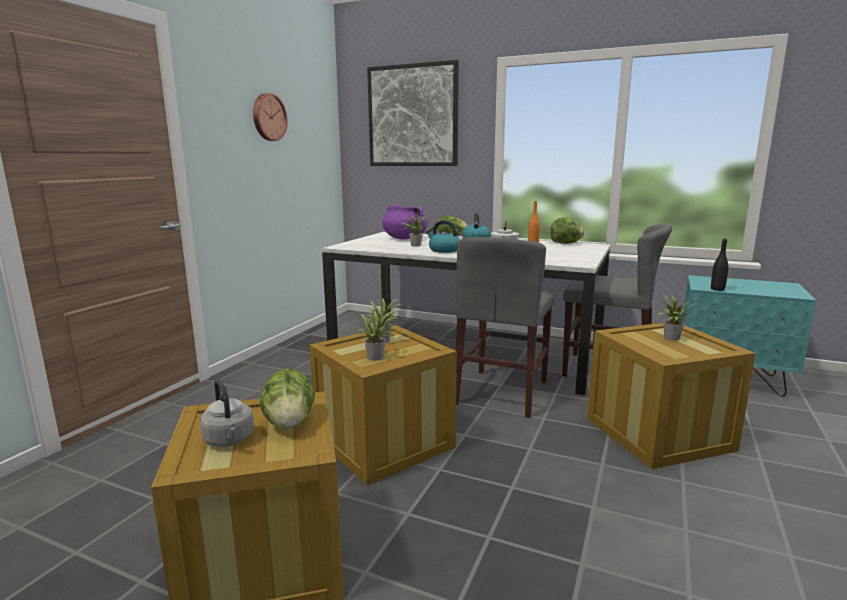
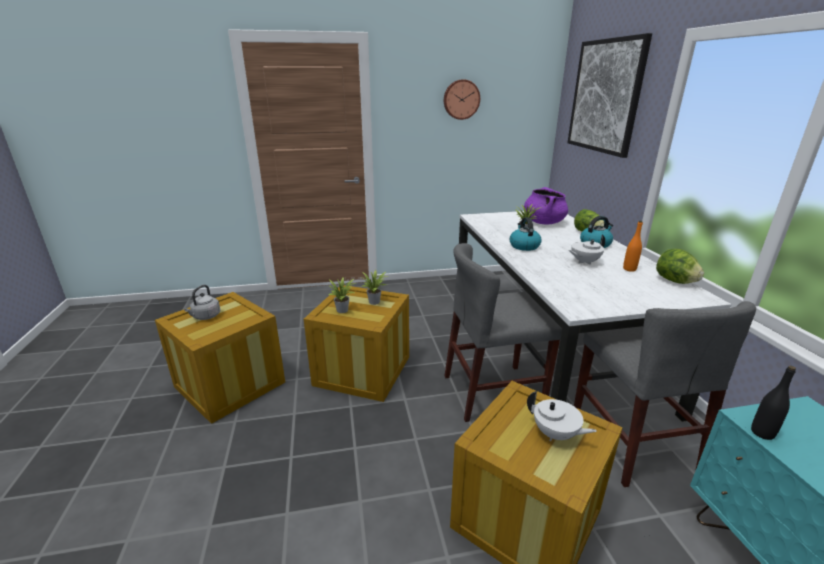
camera: 55 degrees right, 10 degrees up
(289, 423) = (231, 323): lettuce -> none
(670, 338) = (555, 434): potted plant -> white teapot

